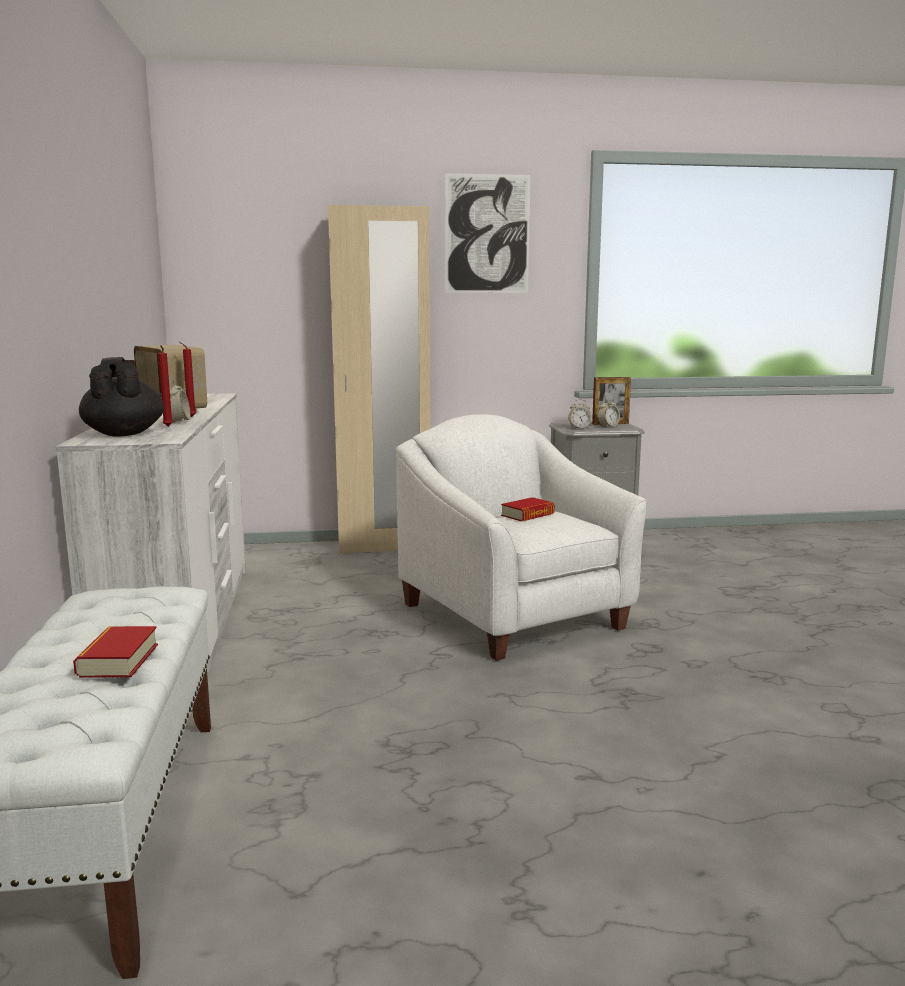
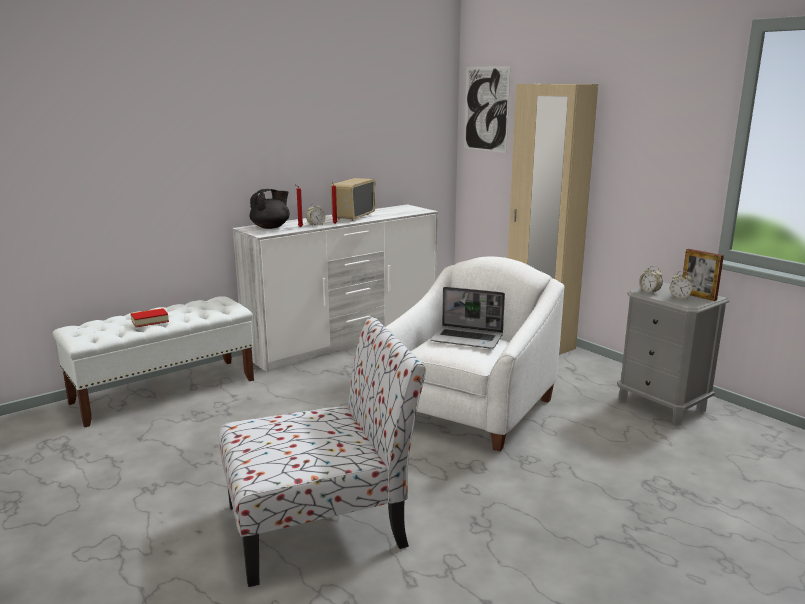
camera: 60 degrees right, 5 degrees up
(487, 234) = (647, 104): picture -> picture (486, 109)
(527, 515) = (468, 339): book -> laptop
(729, 766) = (320, 525): none -> chair

